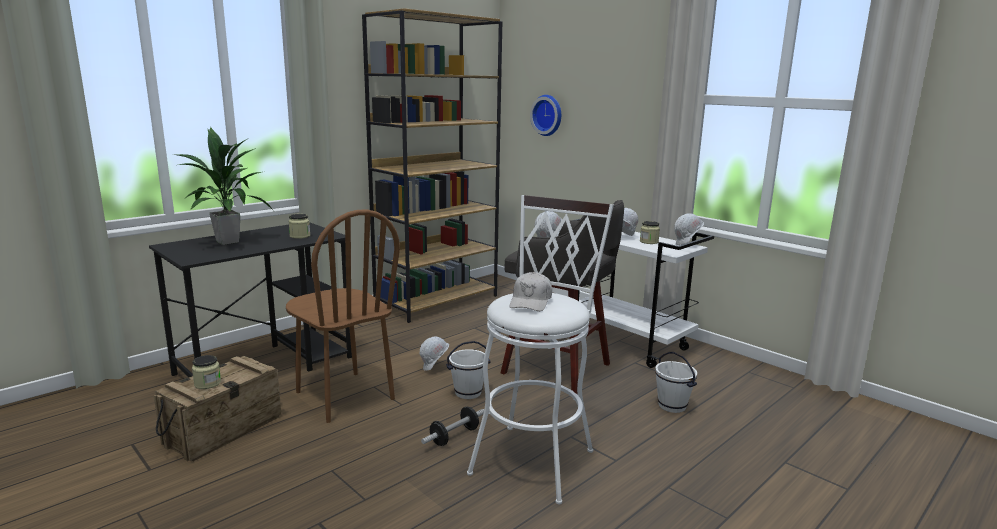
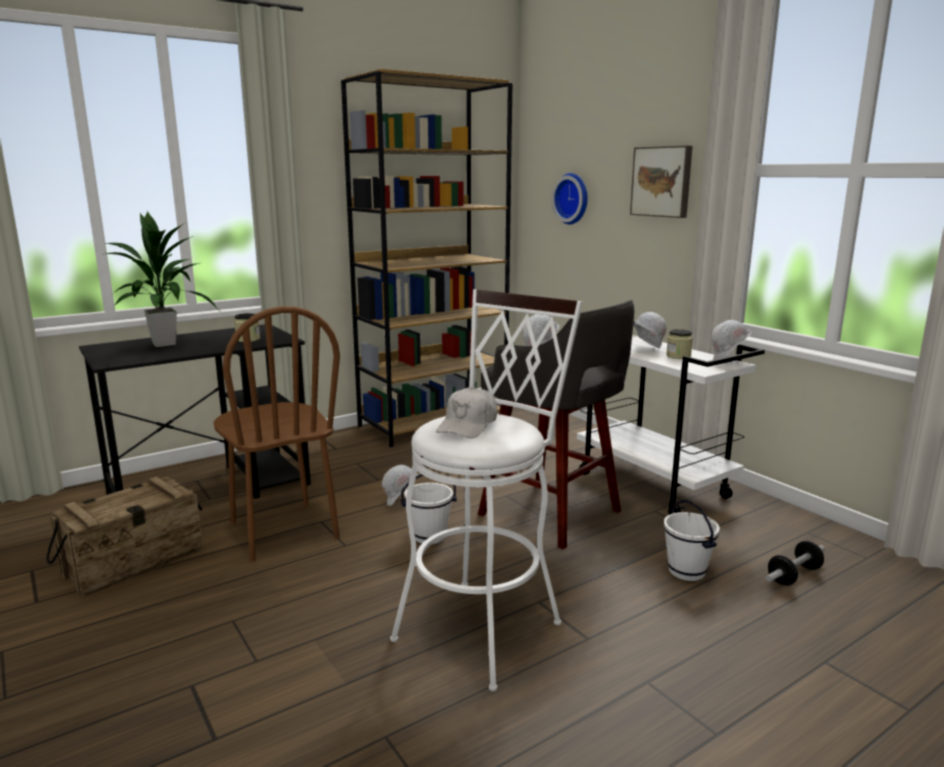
camera: 10 degrees right, 0 degrees up
(207, 383) = (110, 506): jar -> none
(454, 436) = (392, 590): dumbbell -> dumbbell (794, 575)
(625, 104) = (662, 181): none -> picture

